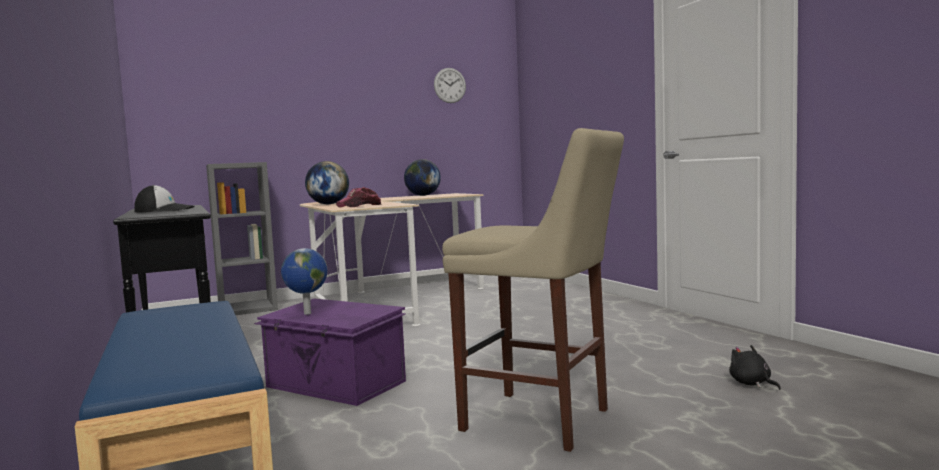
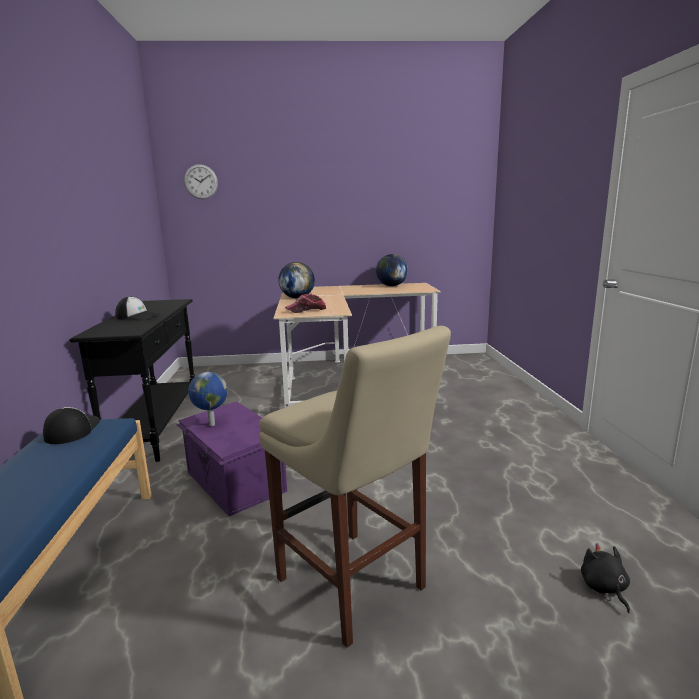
camera: 20 degrees right, 10 degrees up
(162, 312) = (72, 430): none -> cap
(248, 309) = (247, 369): grey bookcase -> none
(450, 85) = (427, 184): wall clock -> wall clock (201, 181)

